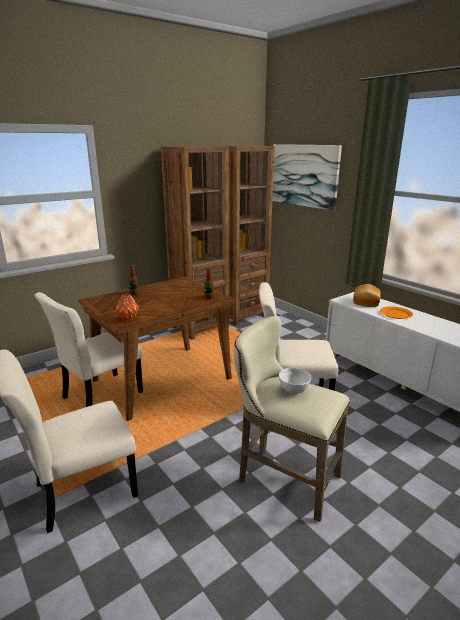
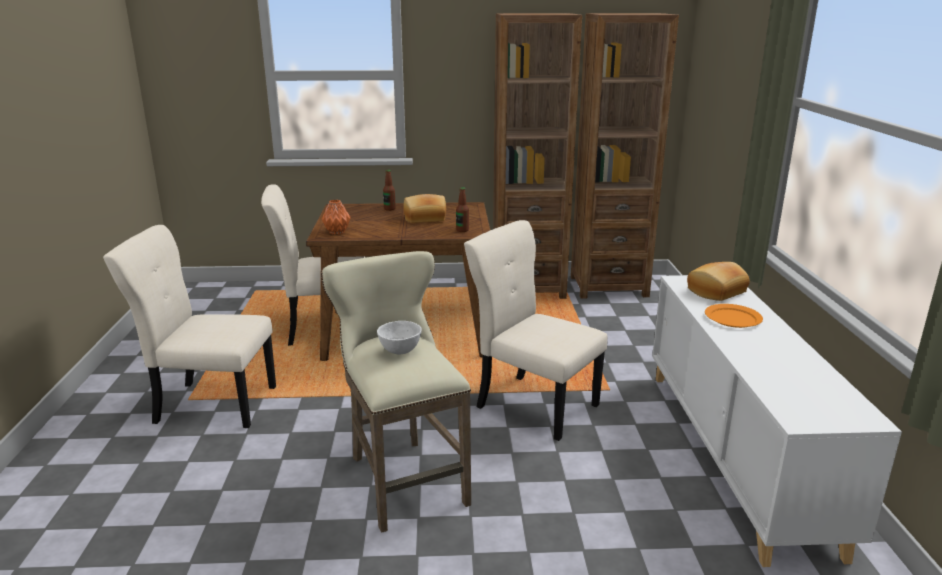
camera: 35 degrees right, 0 degrees up
(171, 295) = (425, 219): none -> bread
(304, 175) = (724, 66): picture -> none

